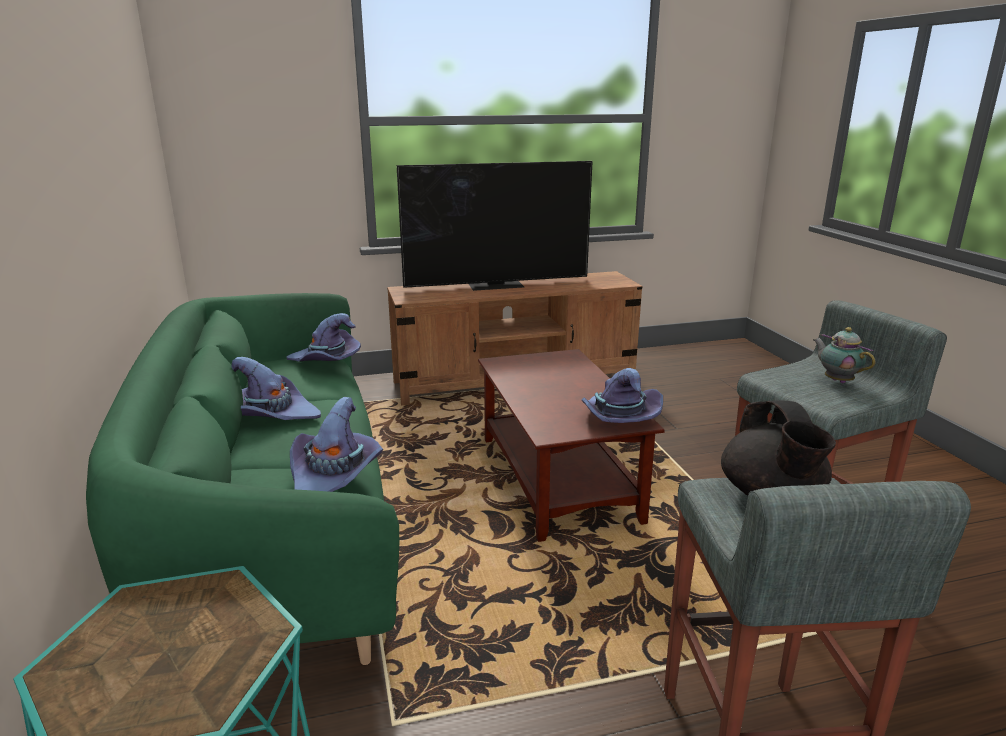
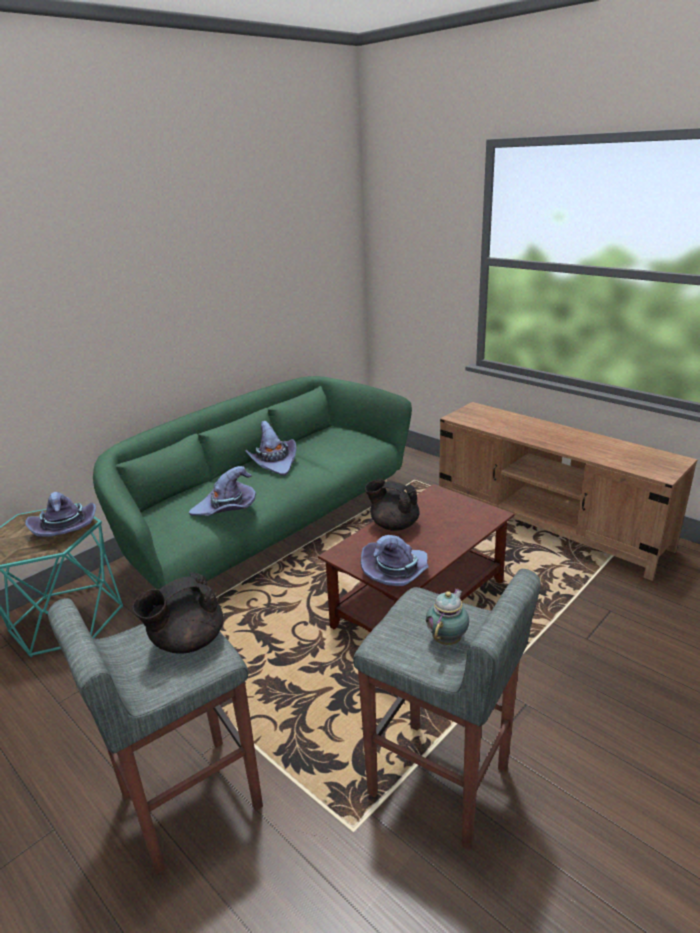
camera: 60 degrees right, 5 degrees up
(327, 361) = (363, 442): purple hat -> purple hat (65, 528)
(497, 285) = (546, 430): television -> none
(528, 395) = (393, 525): none -> black teapot

